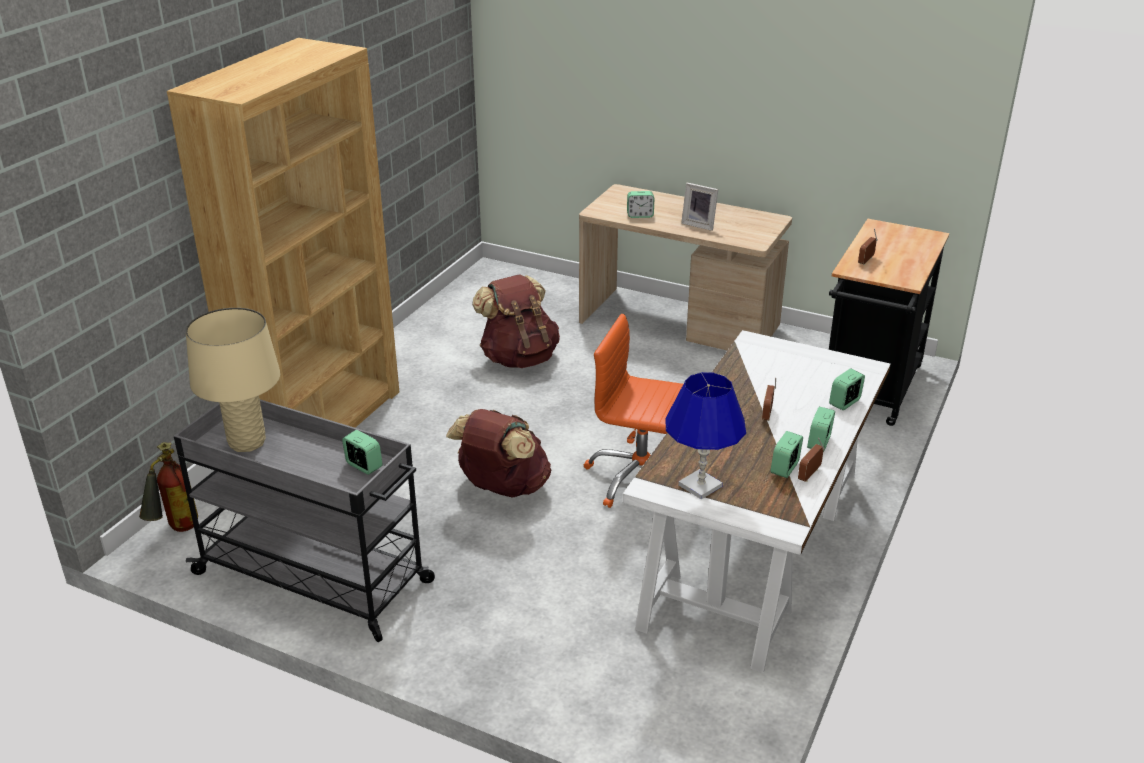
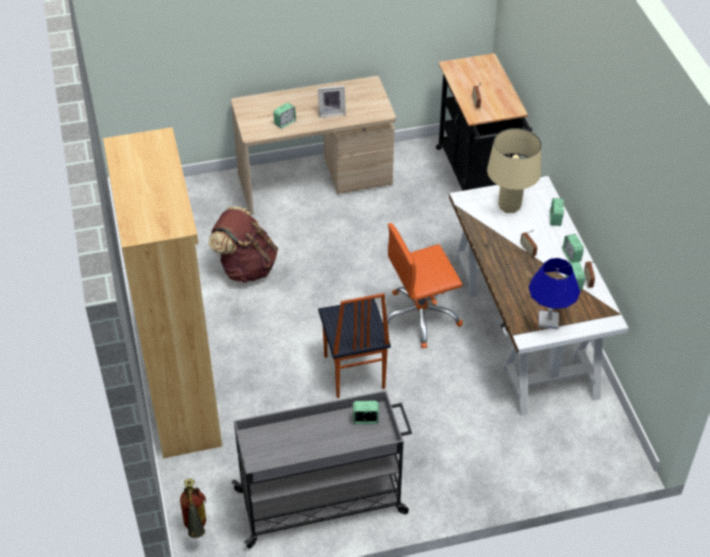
camera: 40 degrees left, 15 degrees up
(247, 443) = (278, 448): beige table lamp -> beige table lamp (509, 206)
(502, 488) = (353, 372): brown backpack -> chair

